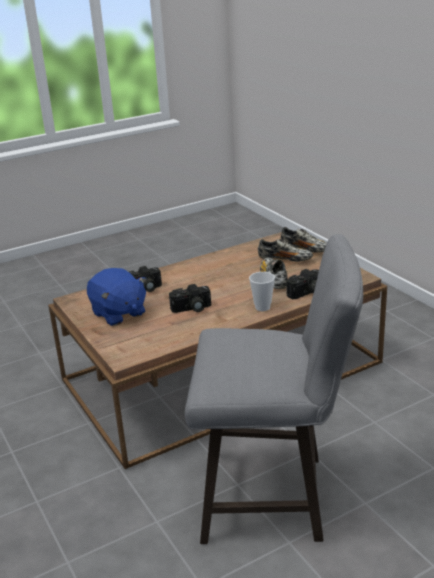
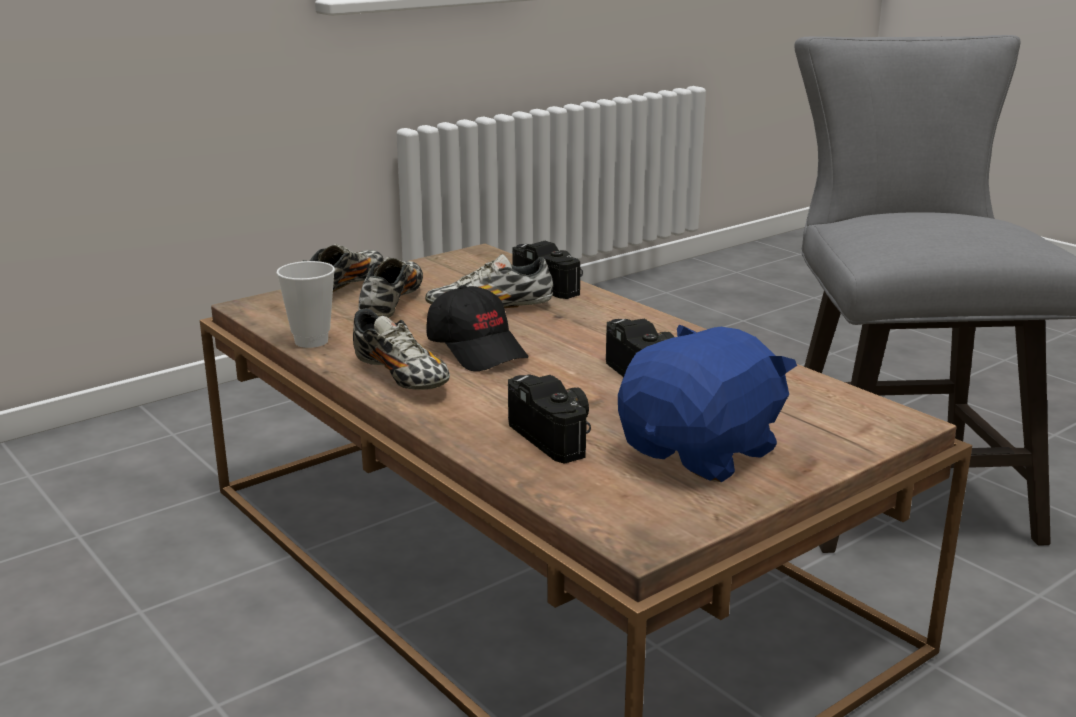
camera: 100 degrees left, 5 degrees down
(203, 264) = (401, 378): none -> shoe
(227, 277) = (477, 350): none -> black cap
(262, 307) = (620, 314): cup -> cup (311, 341)

